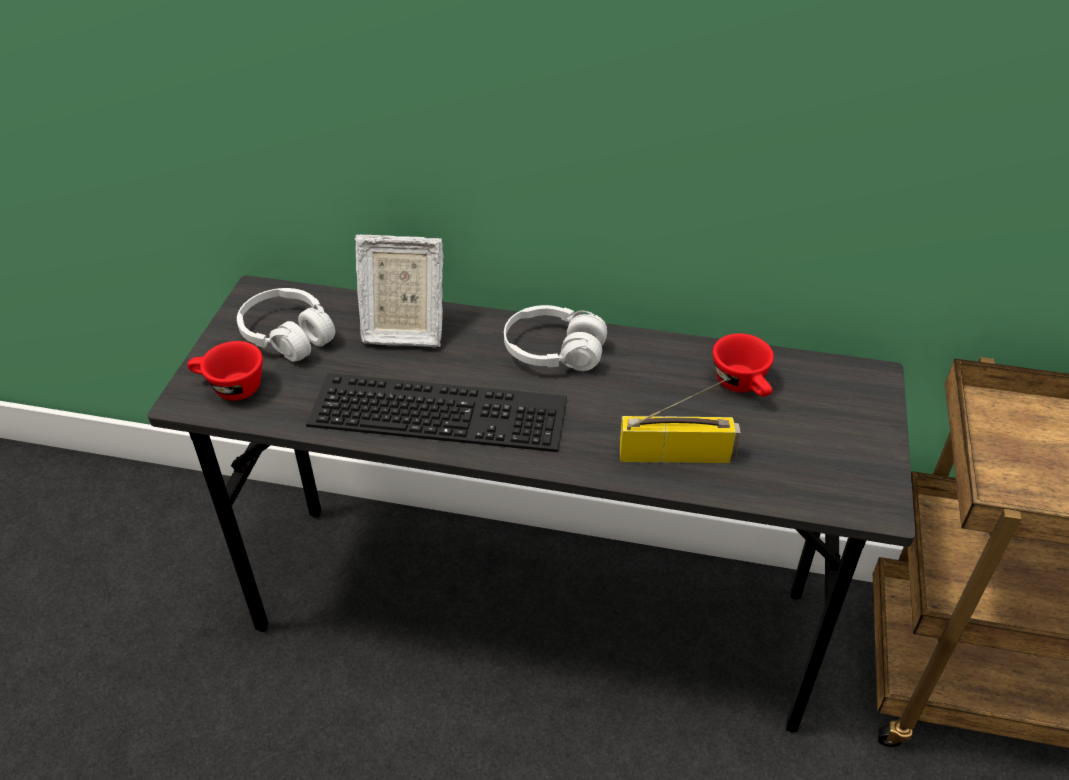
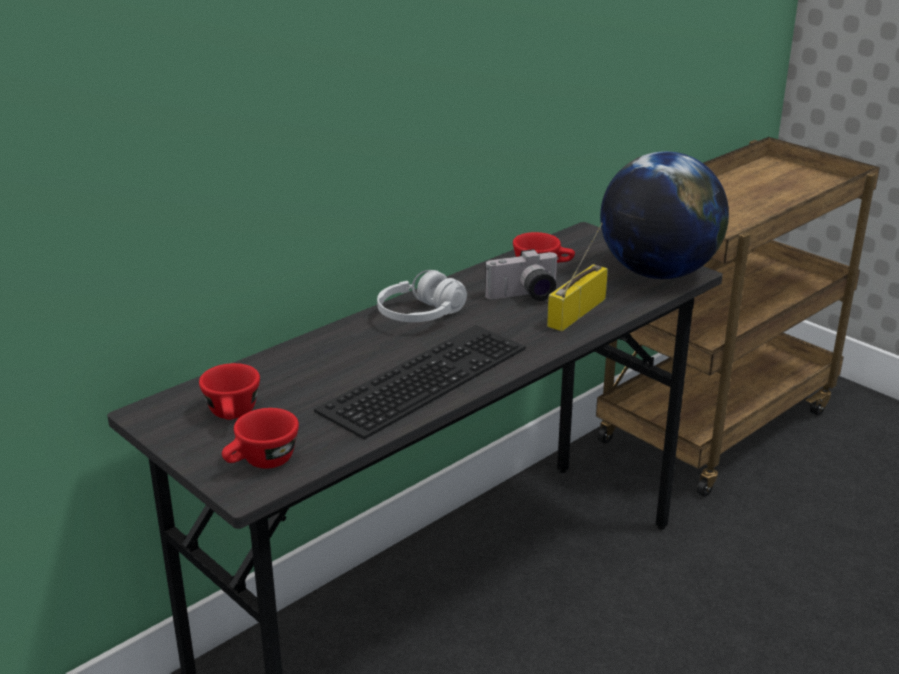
camera: 55 degrees left, 15 degrees down
(288, 336) = (233, 415): white headphones -> red cup
(403, 330) = (306, 363): picture frame -> none
(667, 401) = (525, 296): none -> camera
(843, 479) = (658, 273): none -> globe

